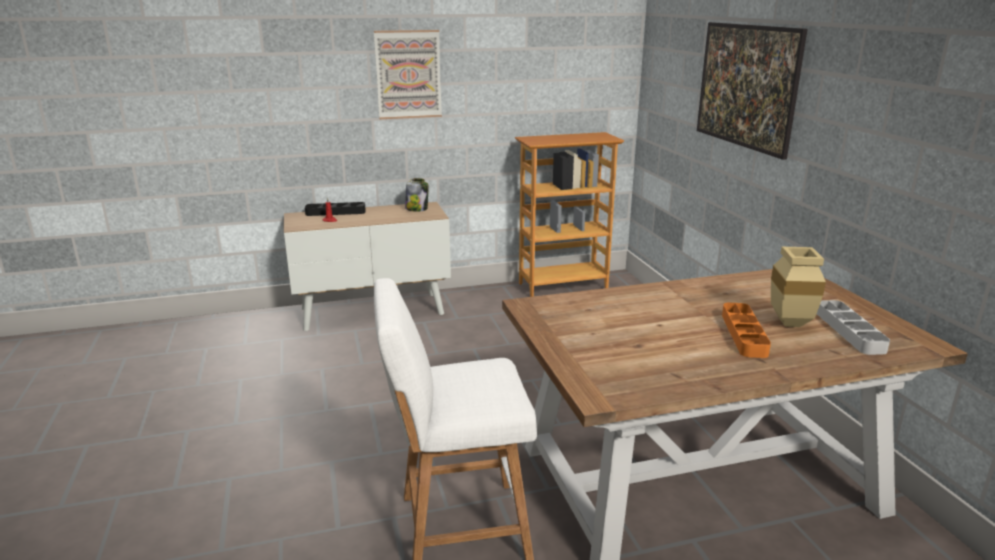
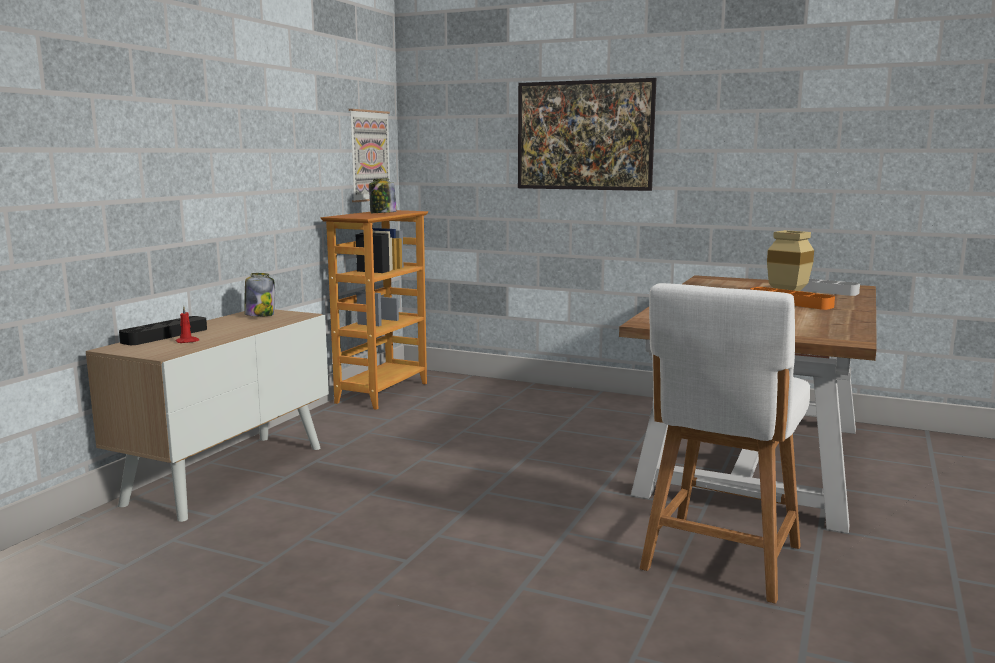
camera: 50 degrees left, 10 degrees down
(408, 74) = (218, 136): picture -> picture (369, 155)
(574, 138) = (382, 213): none -> jar

